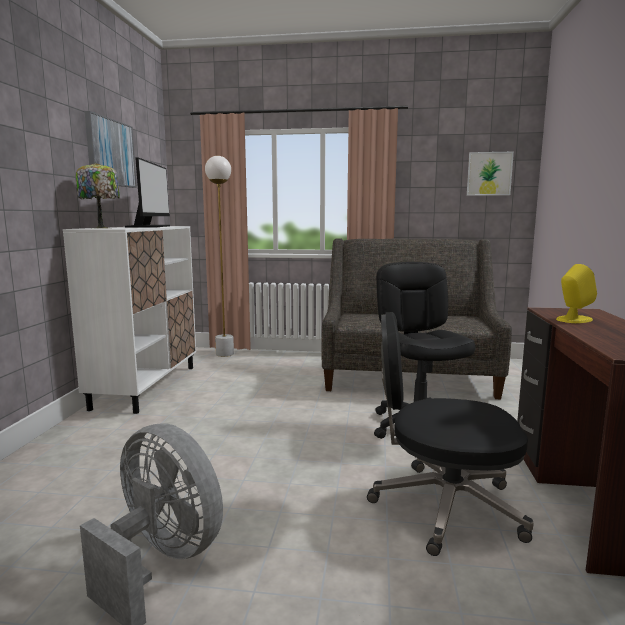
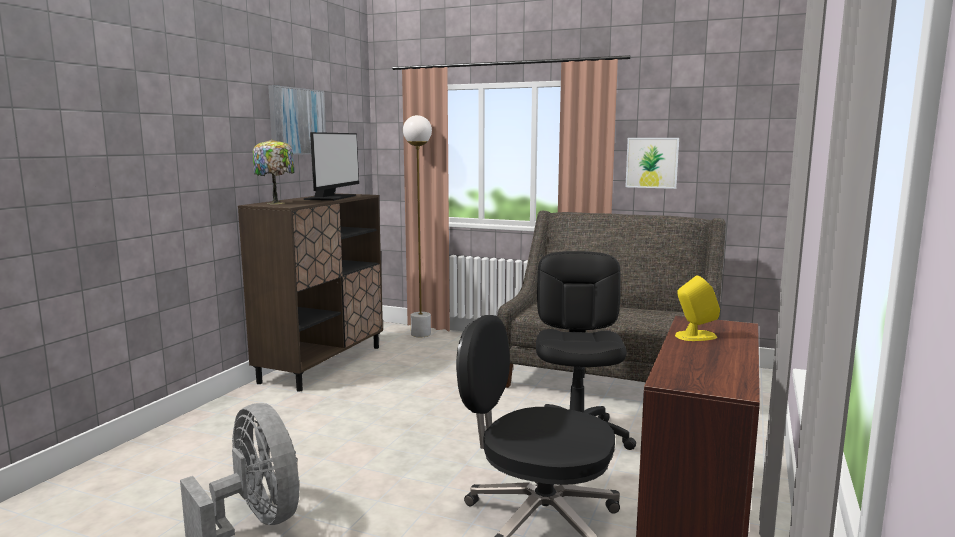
camera: 15 degrees right, 0 degrees up
(146, 386) = (322, 364): white cabinet -> brown cabinet
(489, 174) = (734, 135): picture -> picture (652, 162)

